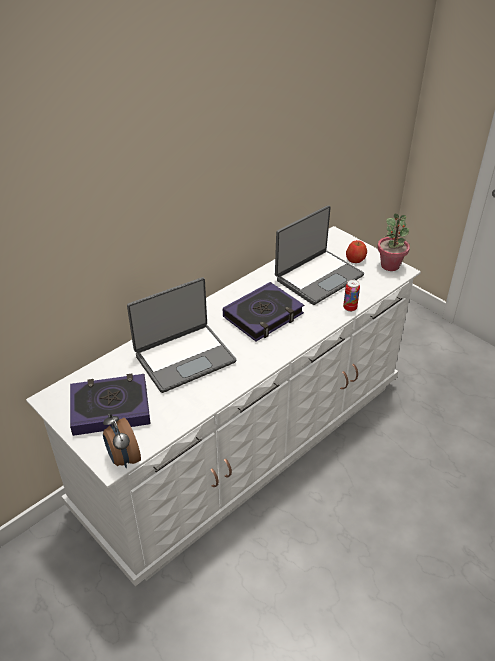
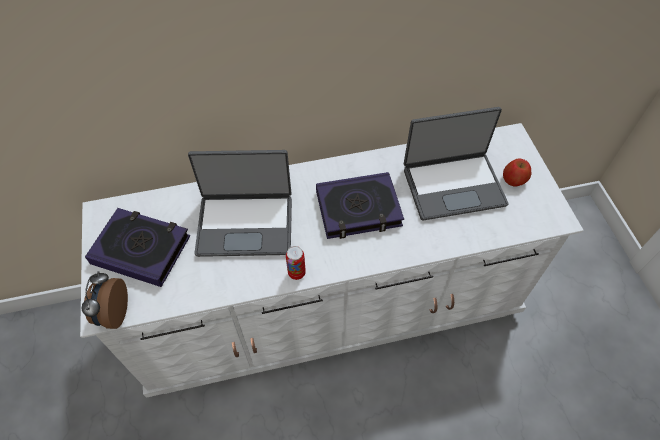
camera: 30 degrees right, 15 degrees up
(350, 308) = (459, 243): can -> can (296, 273)
(390, 265) = (550, 206): potted plant -> none

